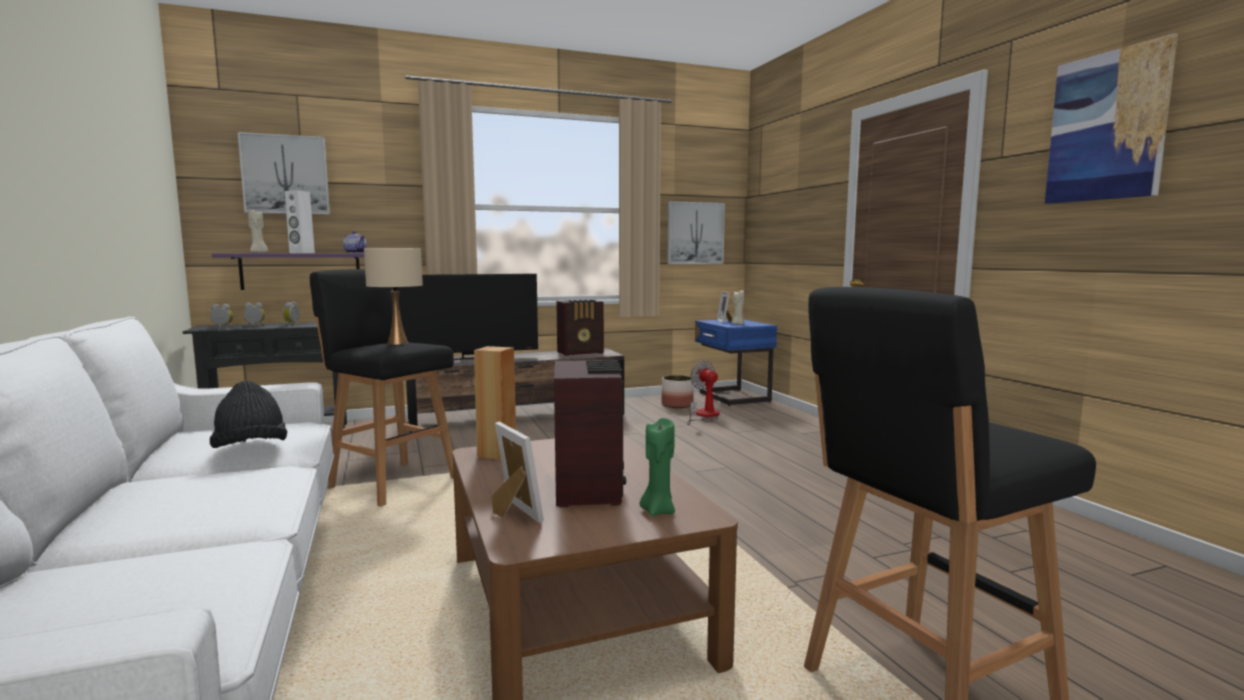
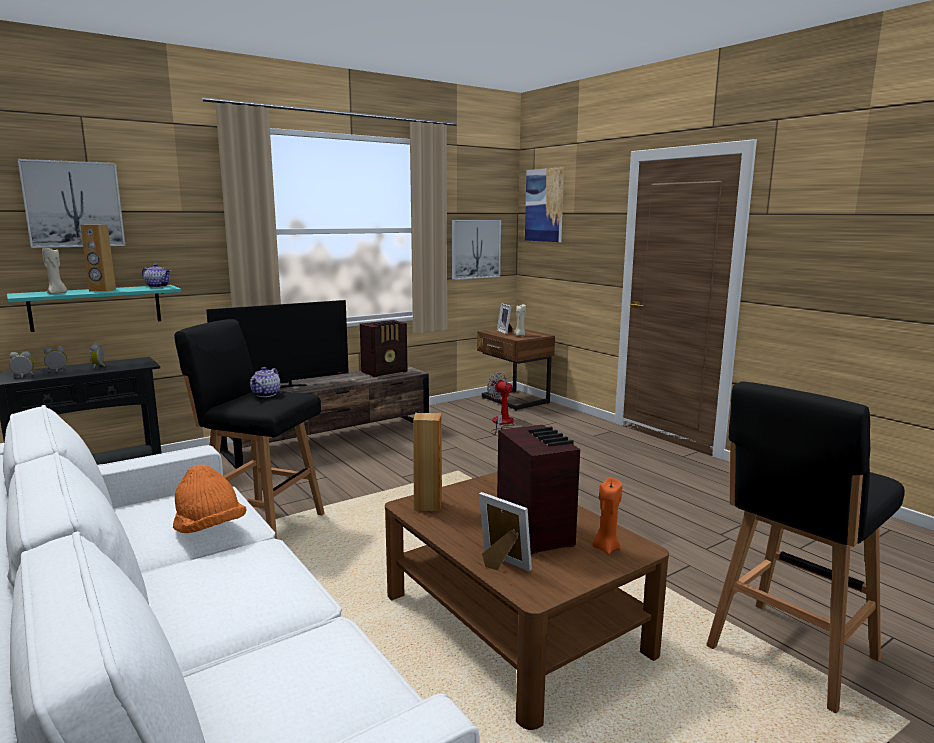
camera: 15 degrees left, 5 degrees up
(251, 450) = (209, 529): black hat -> orange hat
(301, 253) = (102, 290): white speaker -> brown speaker
(301, 271) = (96, 307): purple shelf -> turquoise shelf
(398, 343) = (266, 394): beige table lamp -> teapot
(658, 511) = (606, 548): green candle -> orange candle
(677, 405) = (470, 413): planter -> none
(732, 398) = (513, 401): blue nightstand -> brown nightstand
(1107, 126) = (852, 204): picture -> picture (544, 205)

